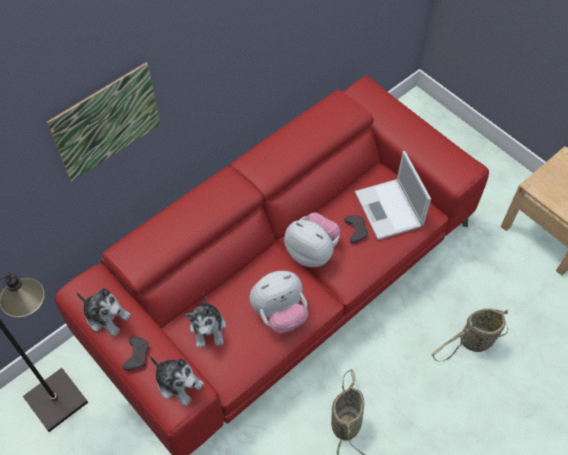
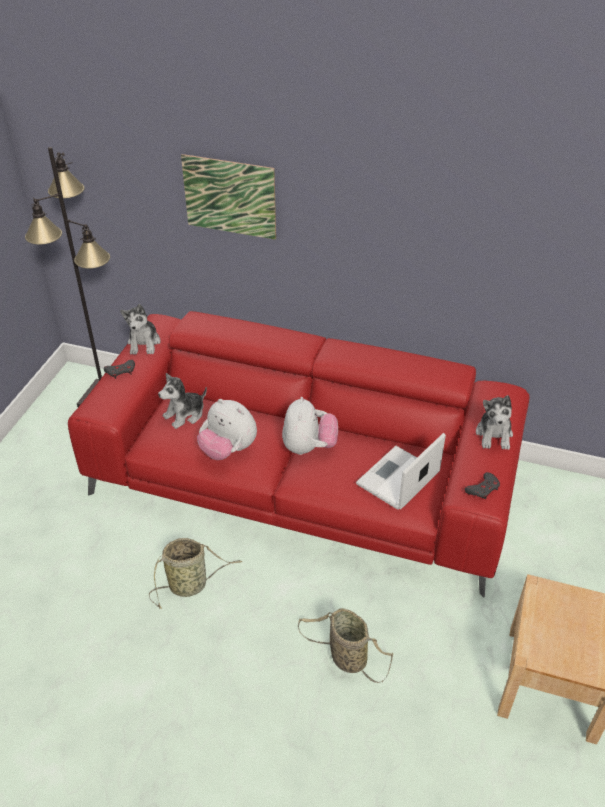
camera: 60 degrees right, 15 degrees down
(178, 383) = (111, 402): plush toy -> plush toy (494, 434)
(356, 230) = (354, 465): grey game controller -> grey game controller (483, 488)

